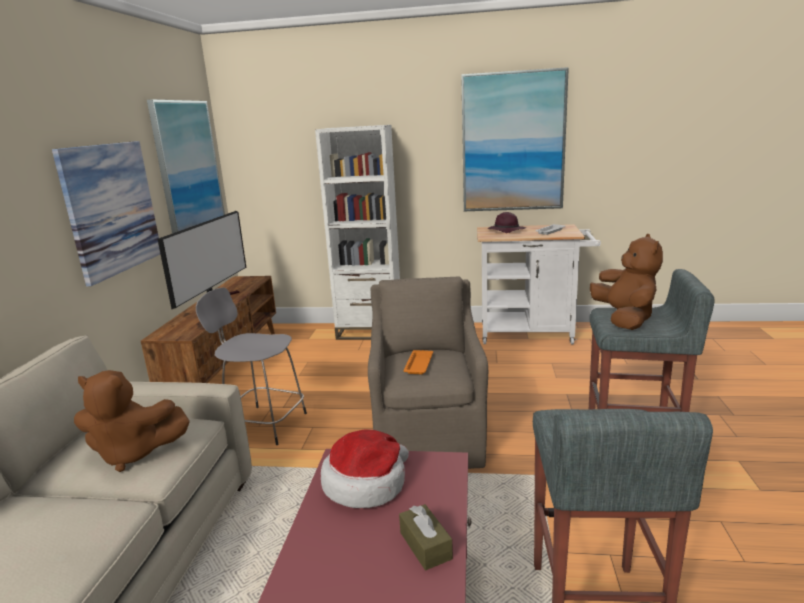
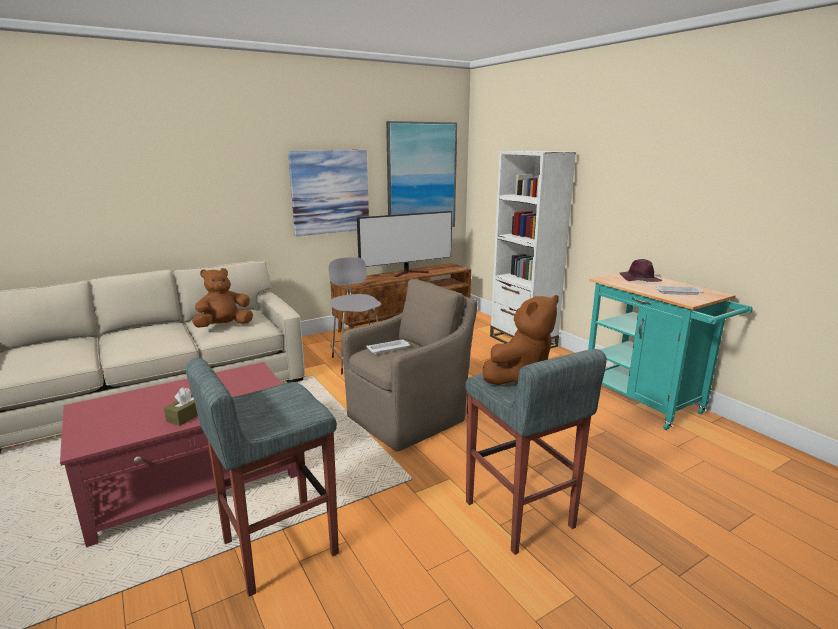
camera: 50 degrees right, 0 degrees up
(133, 453) = (224, 326): brown plush toy -> brown plush toy turned 90 degrees clockwise
(366, 483) = (236, 383): hat -> none
(419, 364) = (389, 349): orange tray -> white tray
(513, 142) = (684, 183): picture -> none
(532, 334) = (648, 403): white cart -> turquoise cart

